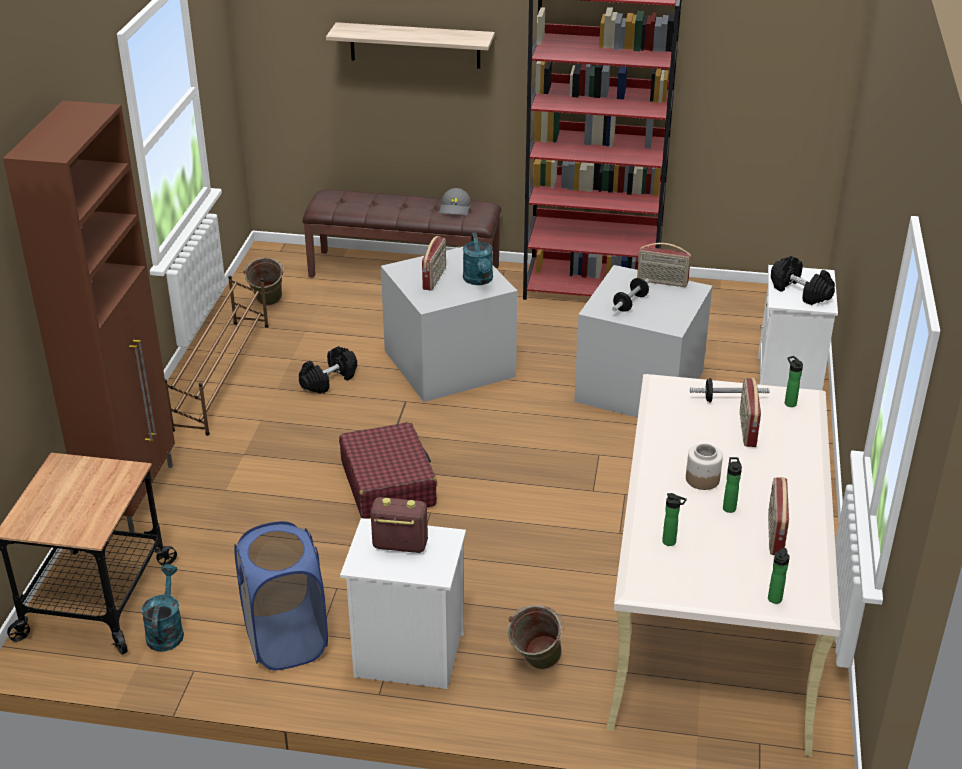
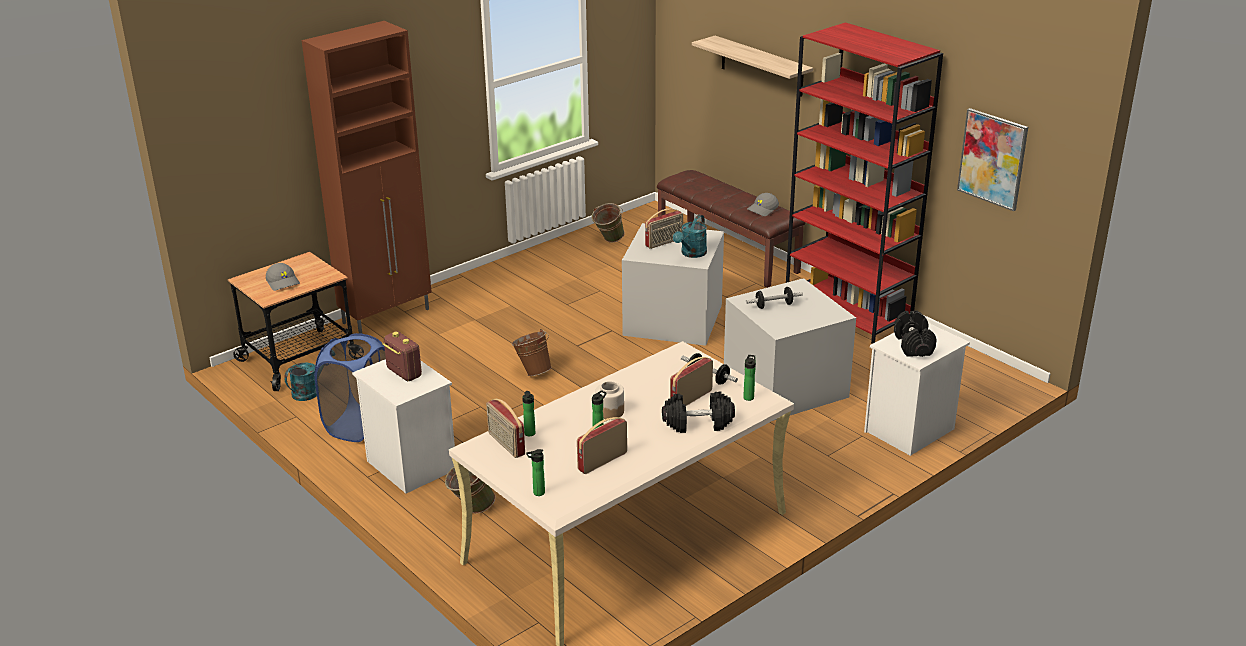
camera: 40 degrees right, 5 degrees down
(78, 506) = (283, 282): none -> grey cap
(223, 375) = (524, 271): brown shoe rack -> none
(329, 381) = (582, 299): black dumbbell -> black dumbbell (697, 424)
(388, 483) = (533, 371): red suitcase -> brown bucket
(662, 282) = (820, 301): radio -> radio (505, 444)
(748, 81) = (992, 159): none -> picture

